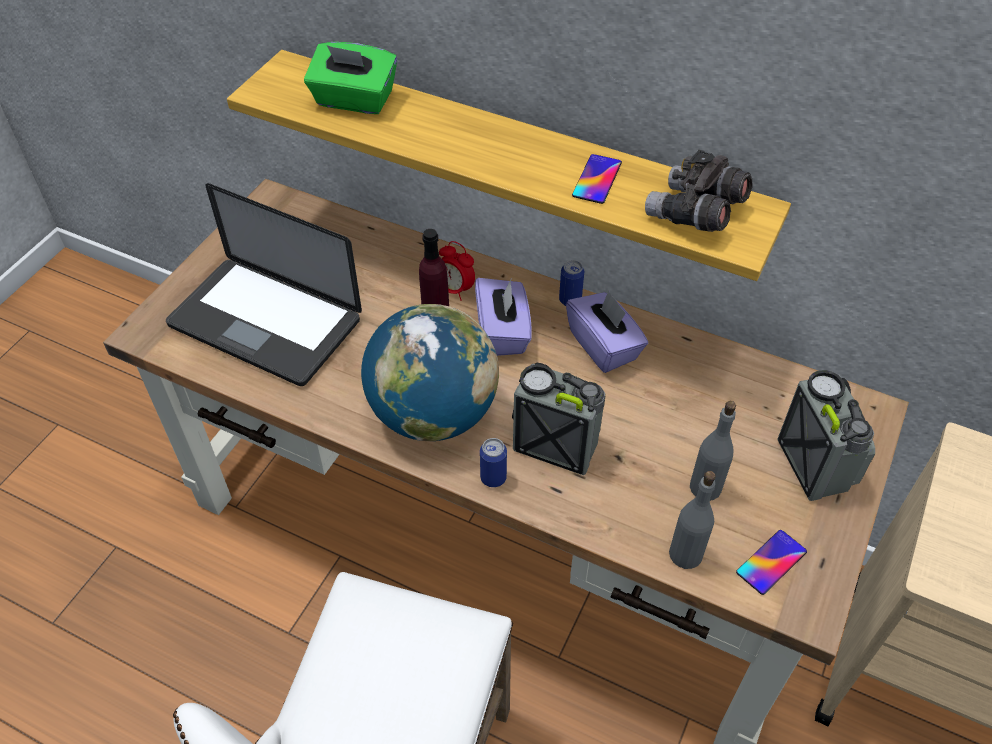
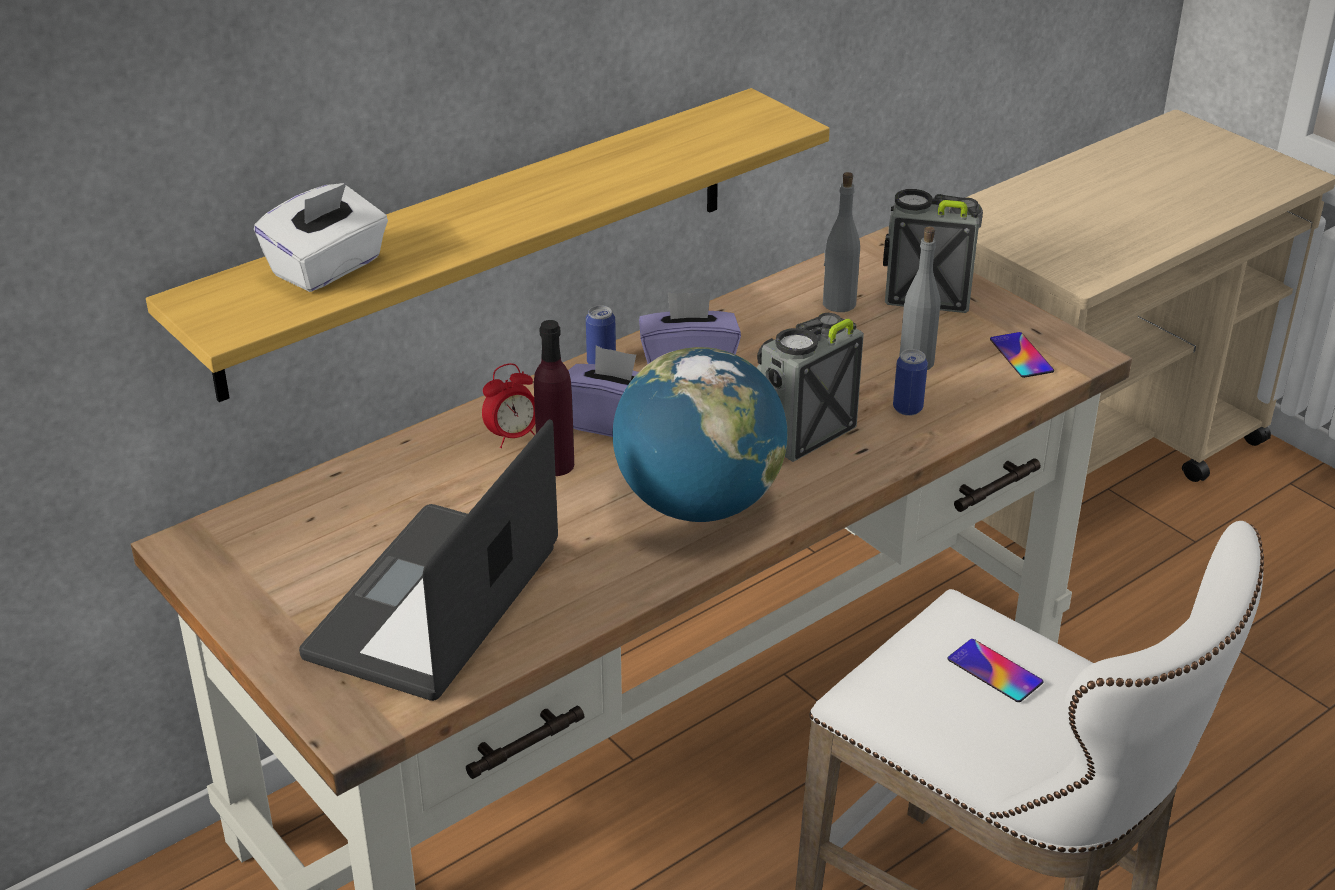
camera: 65 degrees left, 15 degrees down
(265, 323) = (434, 604): laptop -> laptop turned 150 degrees clockwise
(354, 100) = (328, 268): green tissue box -> white tissue box
(493, 478) = (820, 487): can -> can (907, 408)
(597, 179) = (628, 164): phone -> phone (994, 671)
(685, 554) = (986, 398): grey bottle -> grey bottle (838, 304)
(695, 214) = (727, 132): grey binoculars -> none

